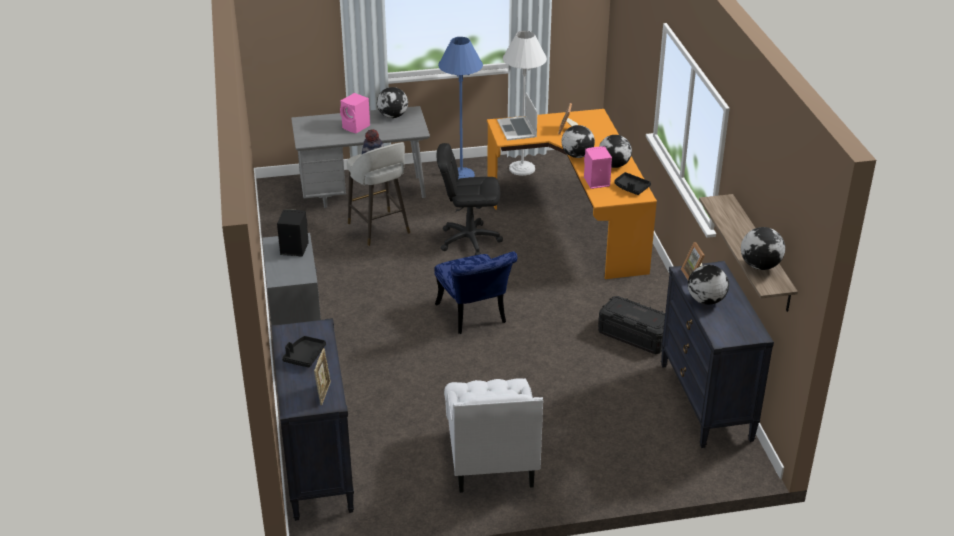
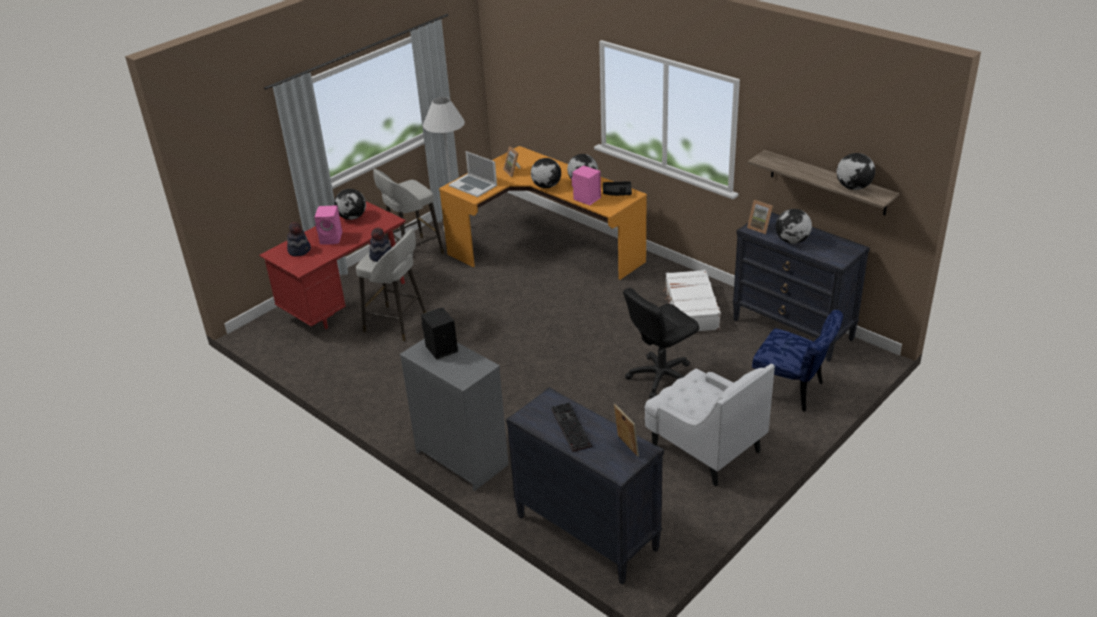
camera: 35 degrees left, 0 degrees up
(304, 356) = (569, 427): black tray -> keyboard
(322, 126) = (299, 250): none -> hat
(363, 192) = (346, 302): grey desk -> red desk
(461, 175) = (413, 253): blue floor lamp -> grey stool
(469, 240) = (483, 298): black office chair -> black office chair (661, 377)
(474, 317) = (560, 353): blue chair -> blue chair (793, 391)
(634, 336) = (691, 309): black storage box -> white suitcase

